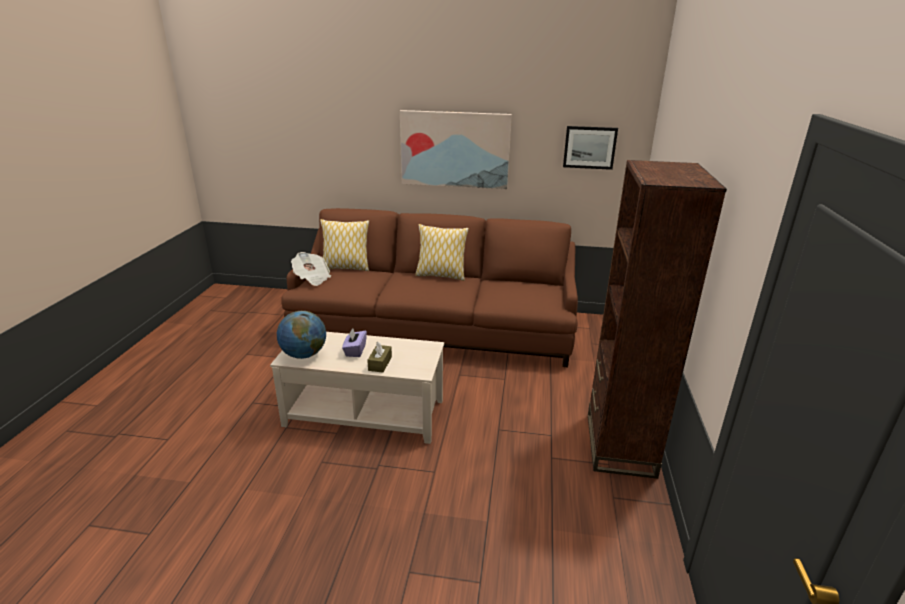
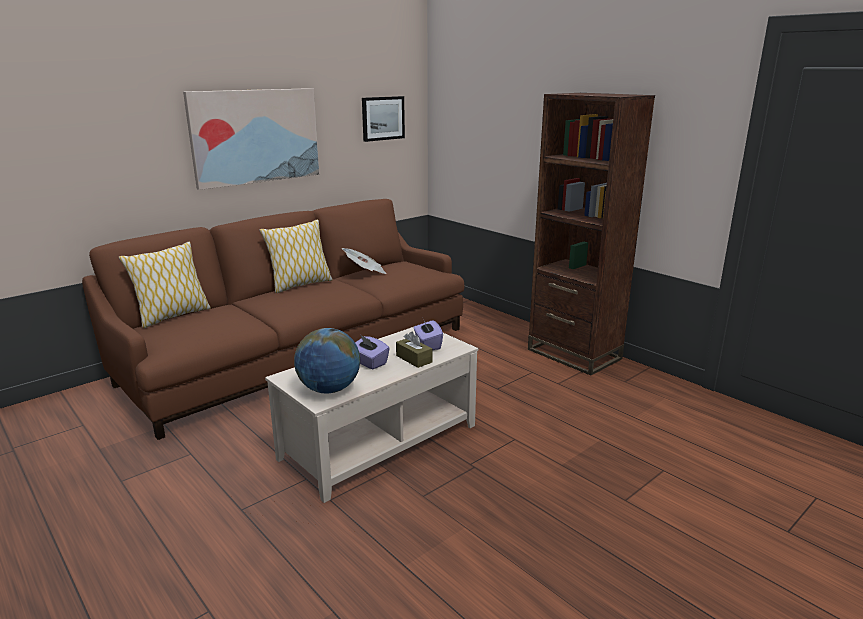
camera: 50 degrees left, 5 degrees down
(312, 278) = (158, 337): newspaper -> newspaper (365, 272)
(409, 359) = (427, 345): none -> purple tissue box

